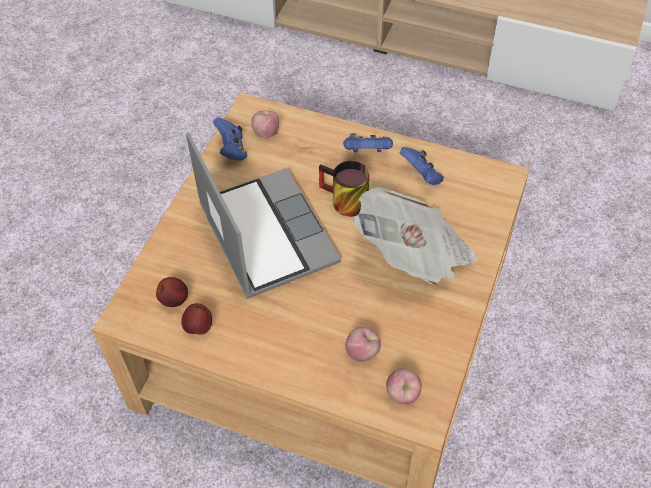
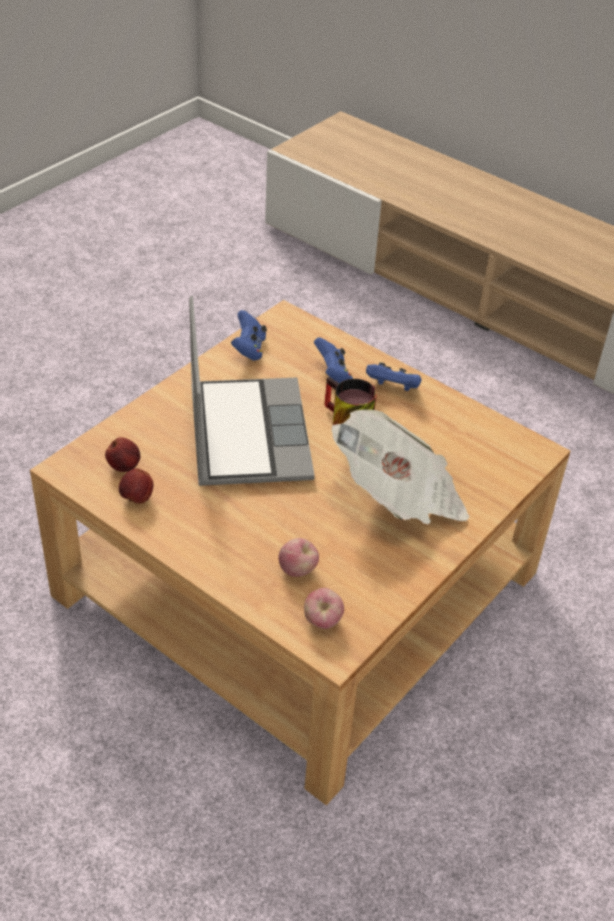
camera: 15 degrees right, 10 degrees down
(266, 133) = (292, 343): apple -> none
(422, 176) = (443, 425): blue game controller -> blue game controller (333, 375)

